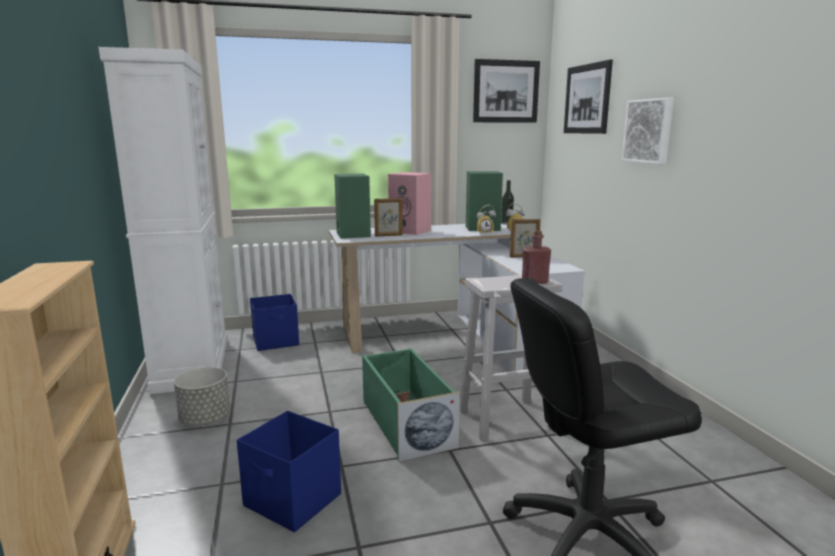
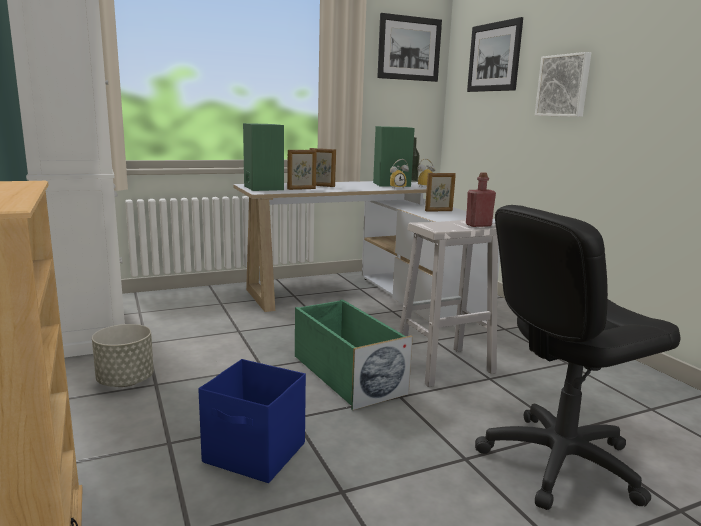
camera: 10 degrees left, 0 degrees up
(276, 341) = (178, 304): blue storage box -> none
(411, 231) = (321, 186): pink speaker -> picture frame

